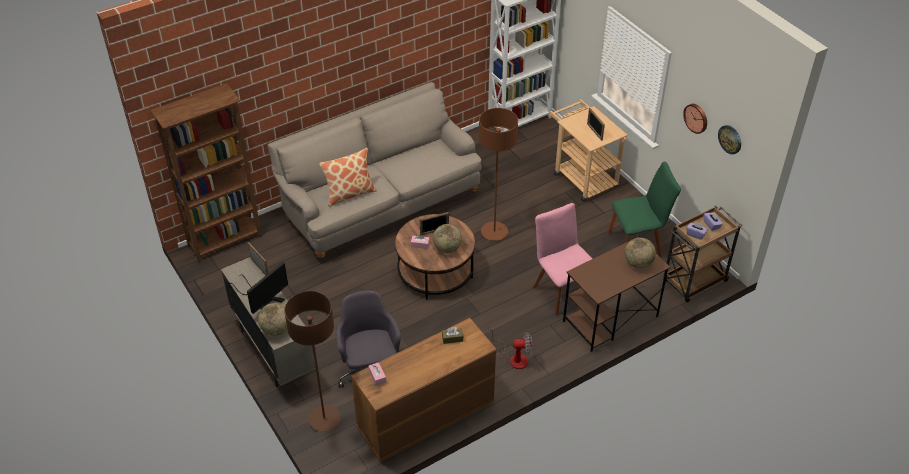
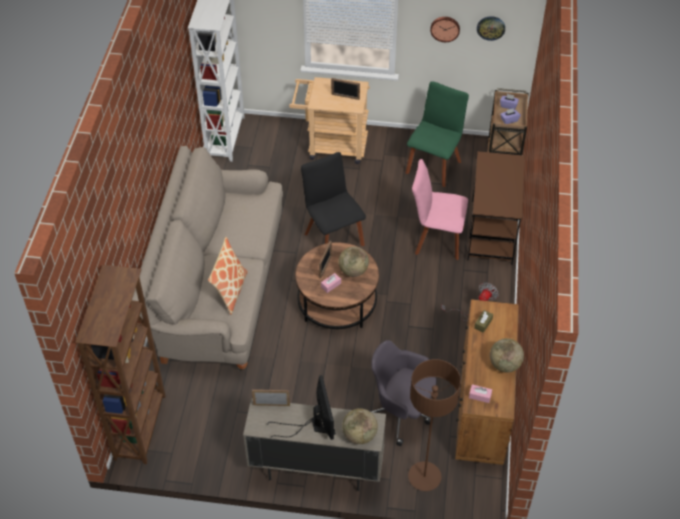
camera: 50 degrees left, 5 degrees up
(494, 232) = (333, 237): brown floor lamp -> black chair
(638, 263) = (504, 169): globe -> globe (505, 365)

